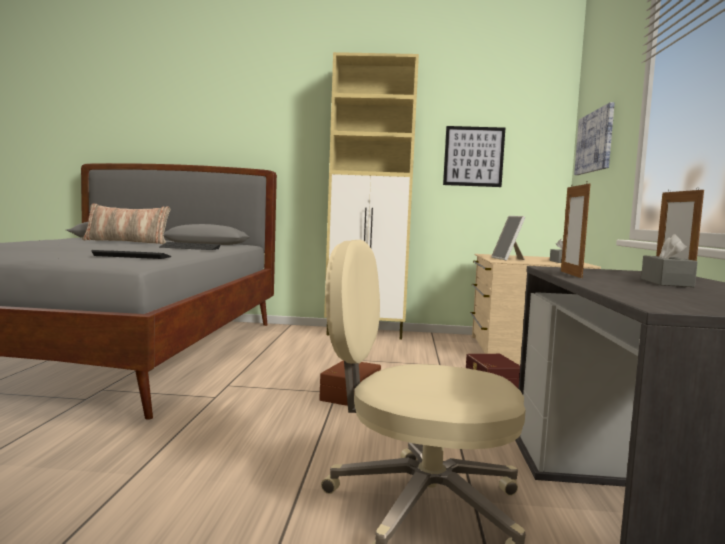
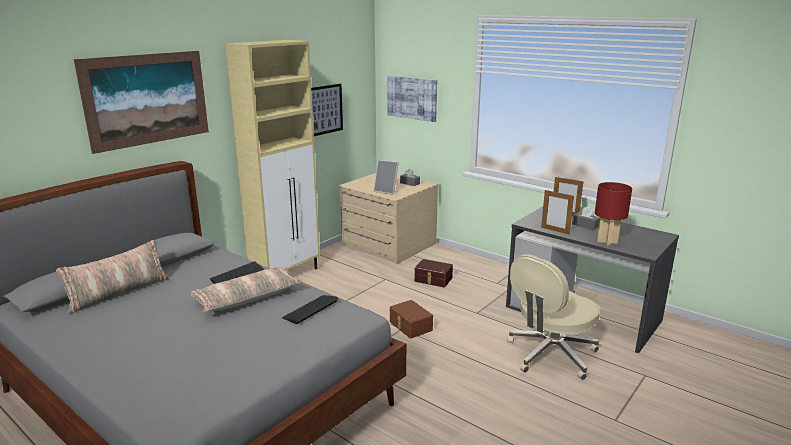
camera: 55 degrees left, 15 degrees up
(142, 250) = (246, 298): none -> pillow
(253, 109) = (147, 99): none -> picture
(626, 290) = (606, 242): none -> red table lamp

